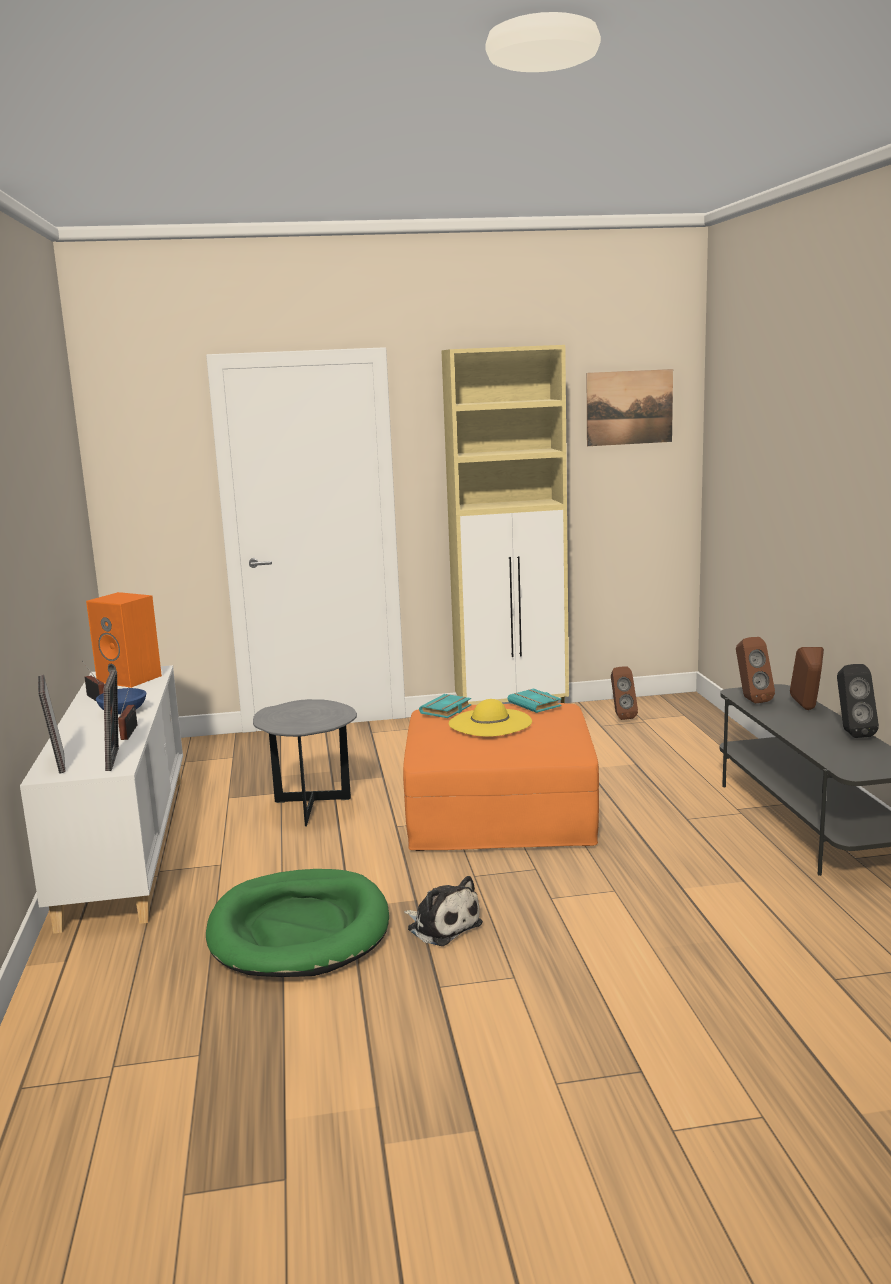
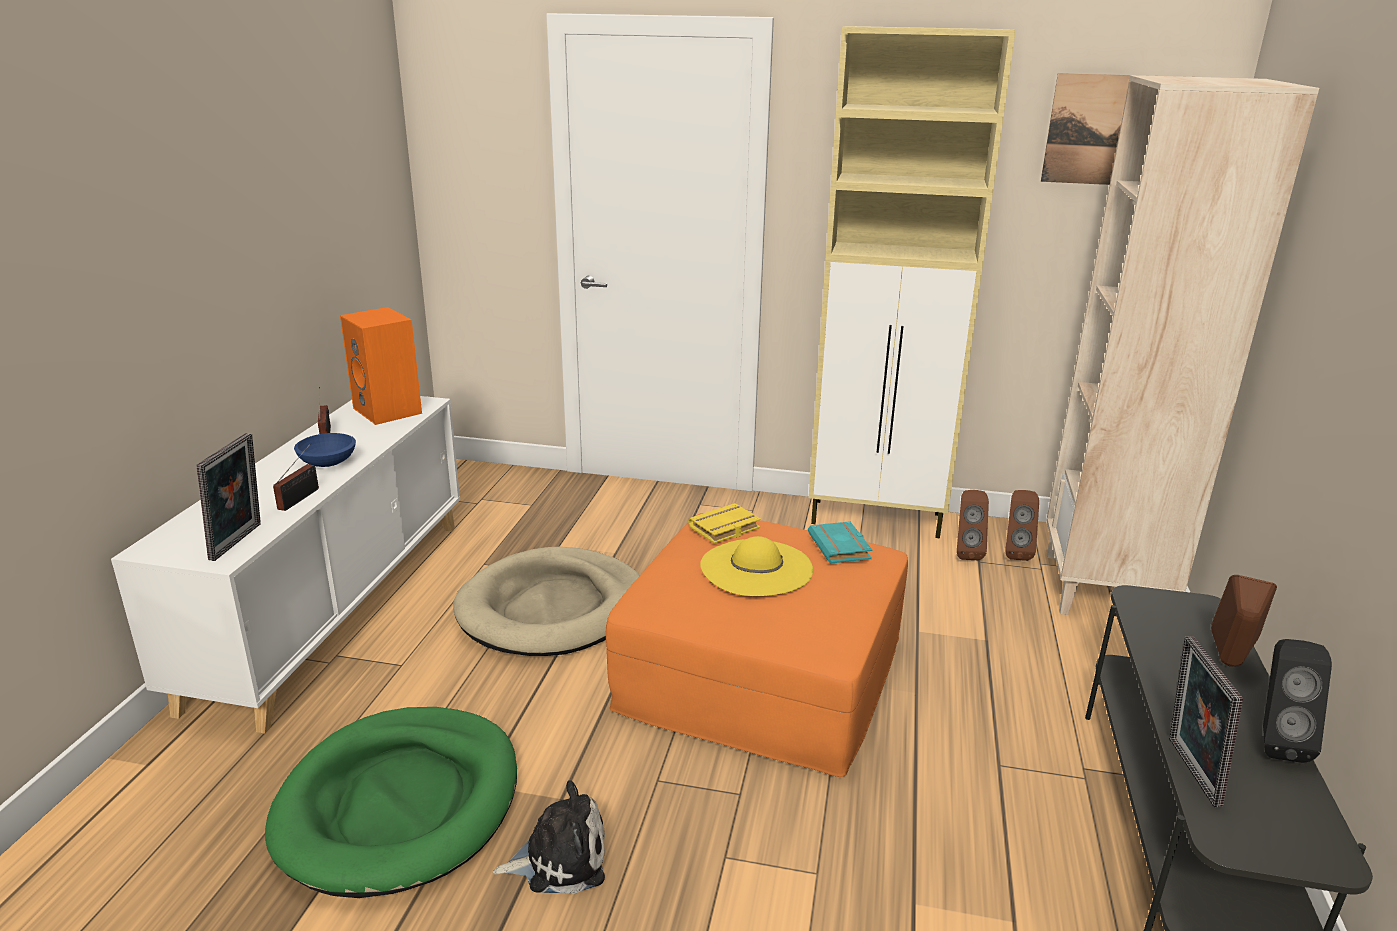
camera: 20 degrees right, 10 degrees up
(57, 763) = (181, 531): picture frame -> picture frame (1188, 771)
(311, 810) = (552, 608): grey side table -> beige dog bed
(442, 925) = (560, 858): plush toy -> plush toy turned 75 degrees counterclockwise
(446, 710) = (724, 529): turquoise book -> yellow book
(691, 724) = (1104, 589): none -> beige bookcase
(750, 700) = (1148, 619): brown speaker -> brown speaker (965, 552)

